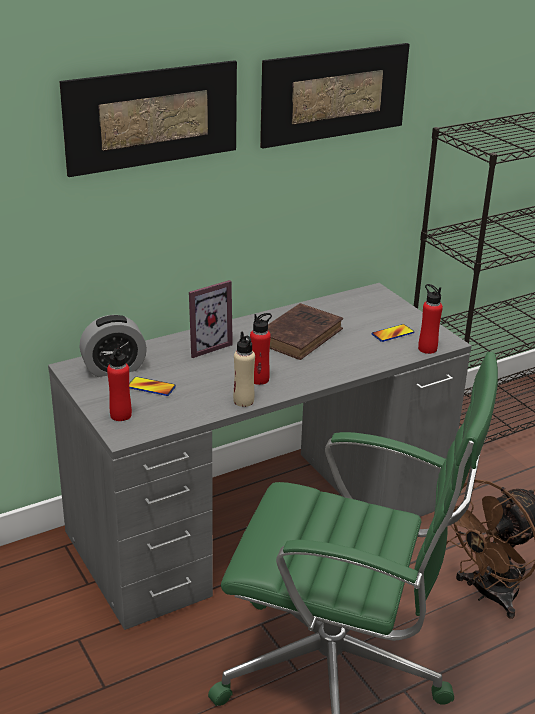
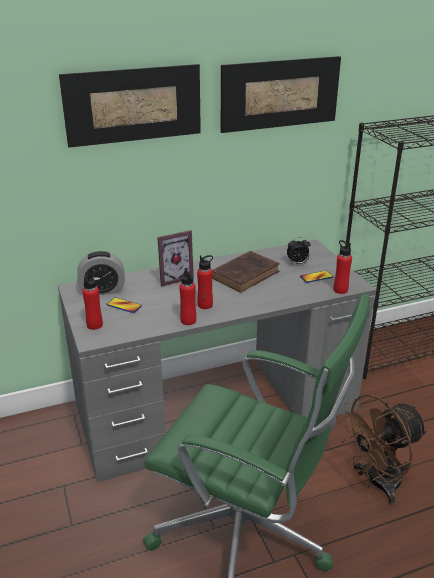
camera: 10 degrees right, 0 degrees up
(243, 401) = (188, 320): beige bottle -> red bottle
(363, 317) = (297, 263): none -> alarm clock

